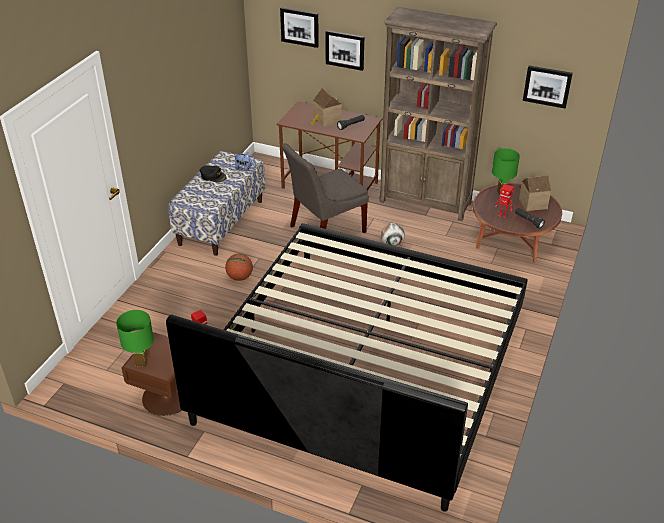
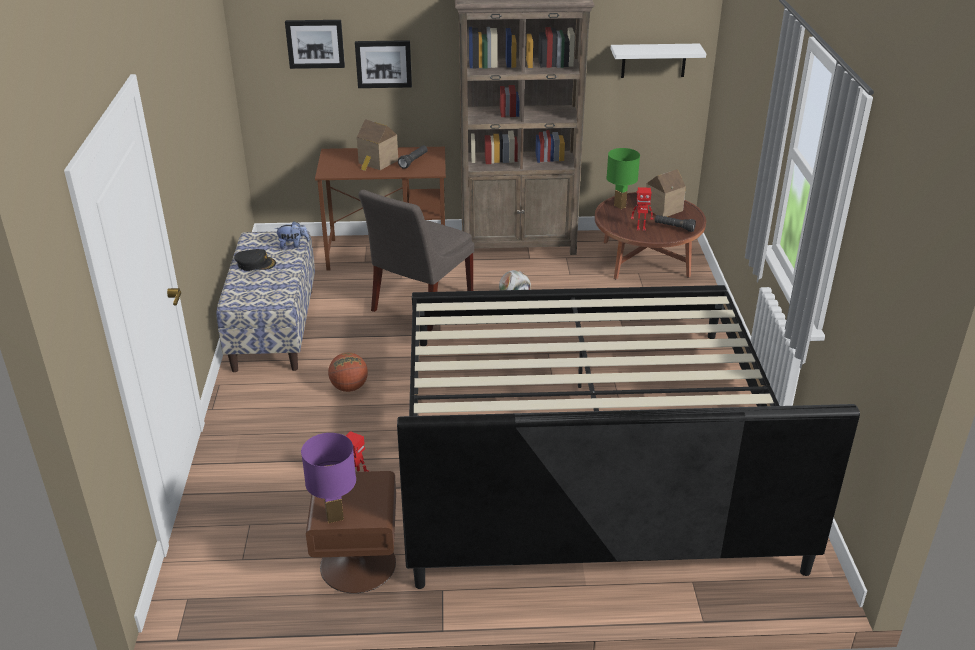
camera: 25 degrees left, 5 degrees down
(142, 363) = (335, 517): green table lamp -> purple table lamp
(547, 86) = (653, 60): picture -> white shelf

